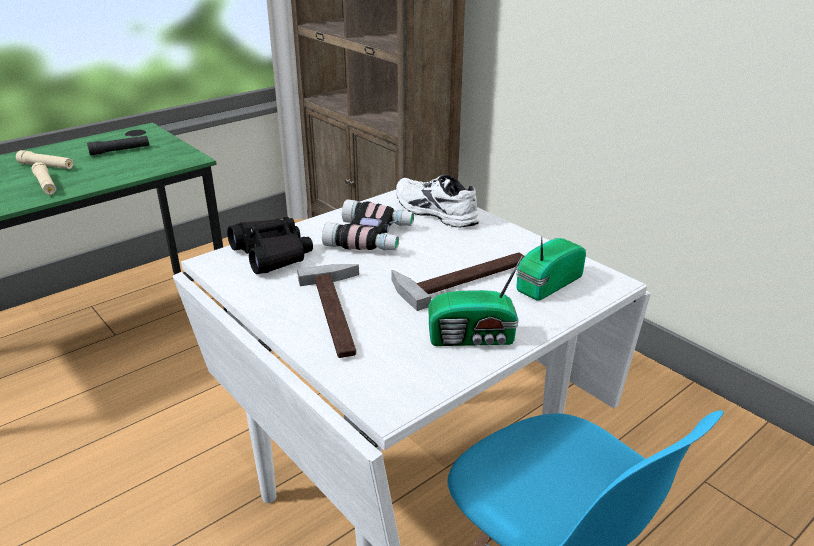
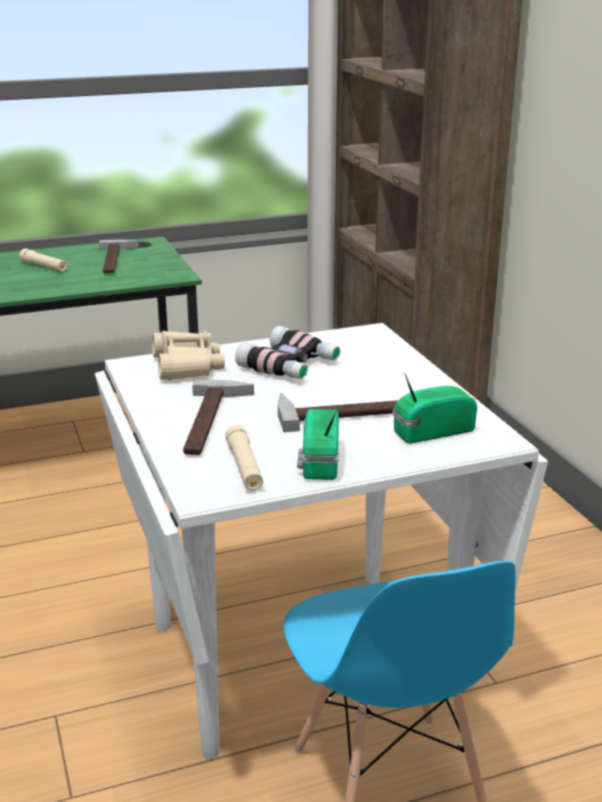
camera: 20 degrees right, 5 degrees down
(46, 185) = (35, 283): beige flashlight -> beige flashlight (244, 467)
(120, 150) = (117, 260): black flashlight -> hammer
(272, 254) = (186, 366): black binoculars -> beige binoculars
(433, 212) = (370, 352): white shoe -> none
(474, 338) = (318, 462): radio -> radio turned 75 degrees clockwise

